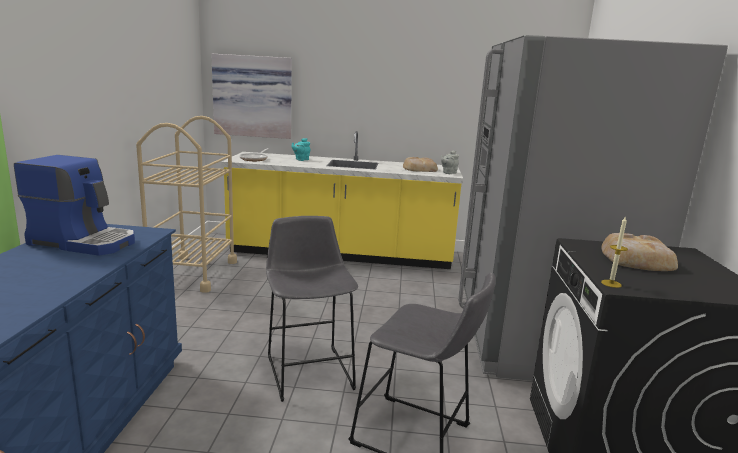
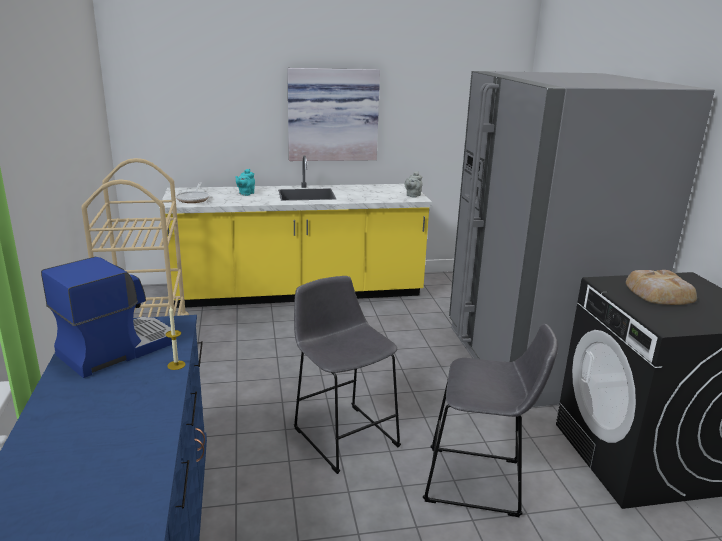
camera: 15 degrees left, 5 degrees up
(84, 242) = (116, 349): coffee machine -> coffee machine turned 45 degrees counterclockwise
(253, 96) = (174, 121): picture -> picture (332, 115)
(419, 169) = (379, 193): bread -> none
(611, 283) = (659, 325): candle -> candle (176, 365)

